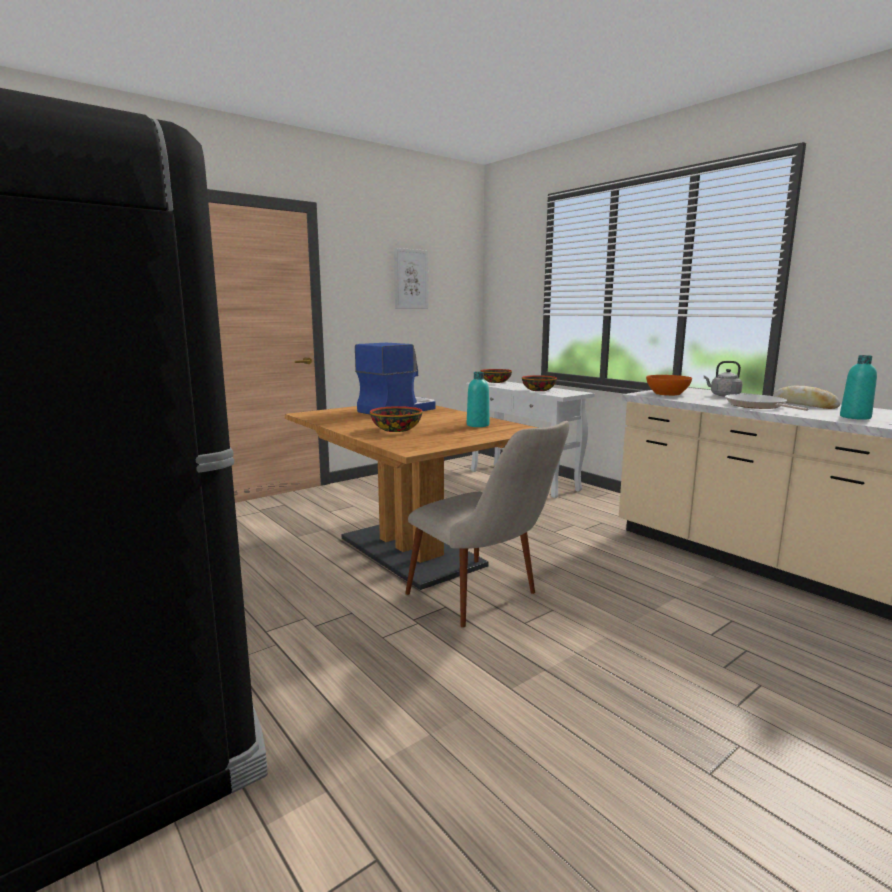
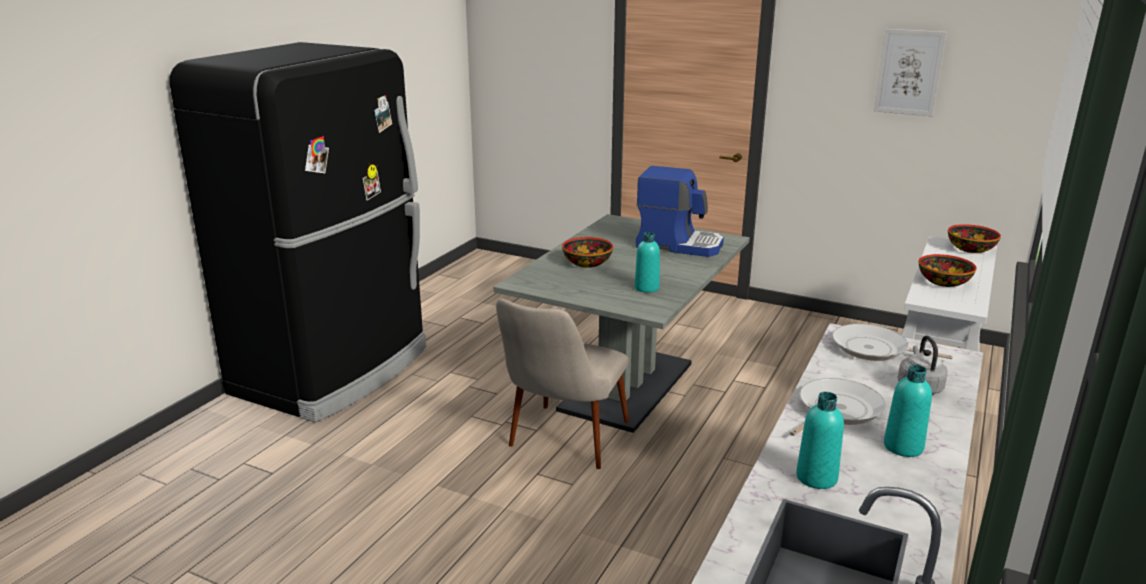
camera: 65 degrees right, 10 degrees up
(410, 551) = (627, 386): brown dining table -> grey dining table
(667, 394) = (874, 349): orange bowl -> frying pan
(804, 404) = (903, 447): bread -> turquoise bottle

